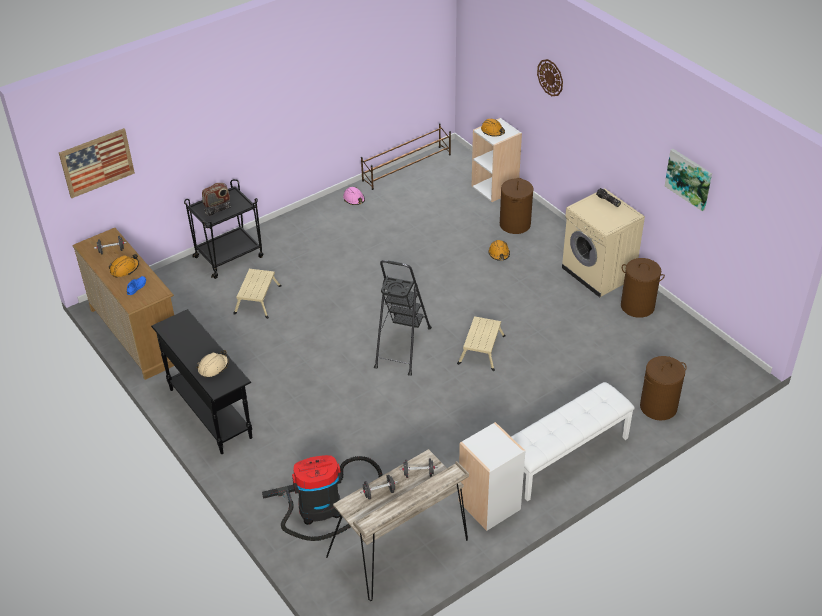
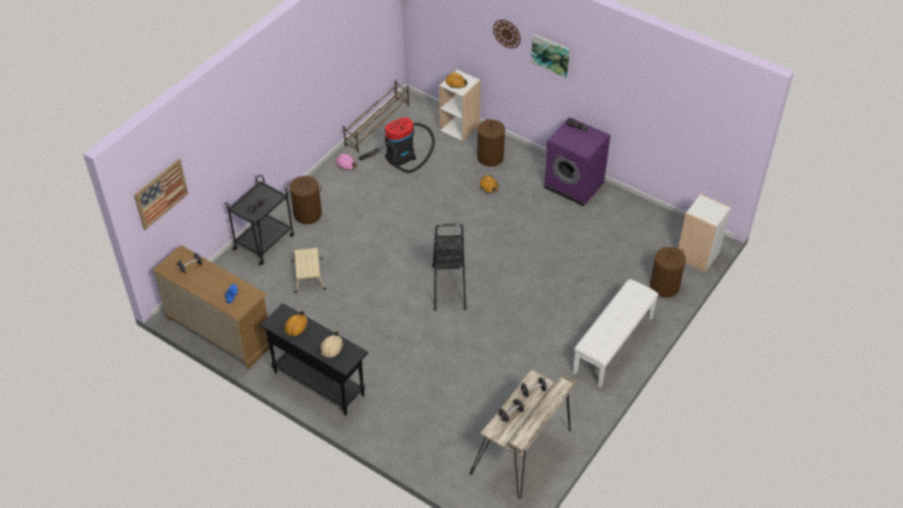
camera: 20 degrees left, 5 degrees up
(124, 269) = (212, 281): orange hard hat -> orange hard hat (296, 326)
(216, 203) = (251, 200): radio -> none
(325, 506) = (449, 434): vacuum cleaner -> vacuum cleaner (403, 155)
(481, 350) = (512, 273): beige step ladder -> none
(489, 505) = (573, 399): bookcase -> bookcase (697, 255)
(597, 274) = (573, 186): beige washing machine -> purple washing machine
(637, 306) = (615, 207): brown laundry basket -> brown laundry basket (307, 214)
(689, 179) = (650, 102): picture -> picture (550, 55)

